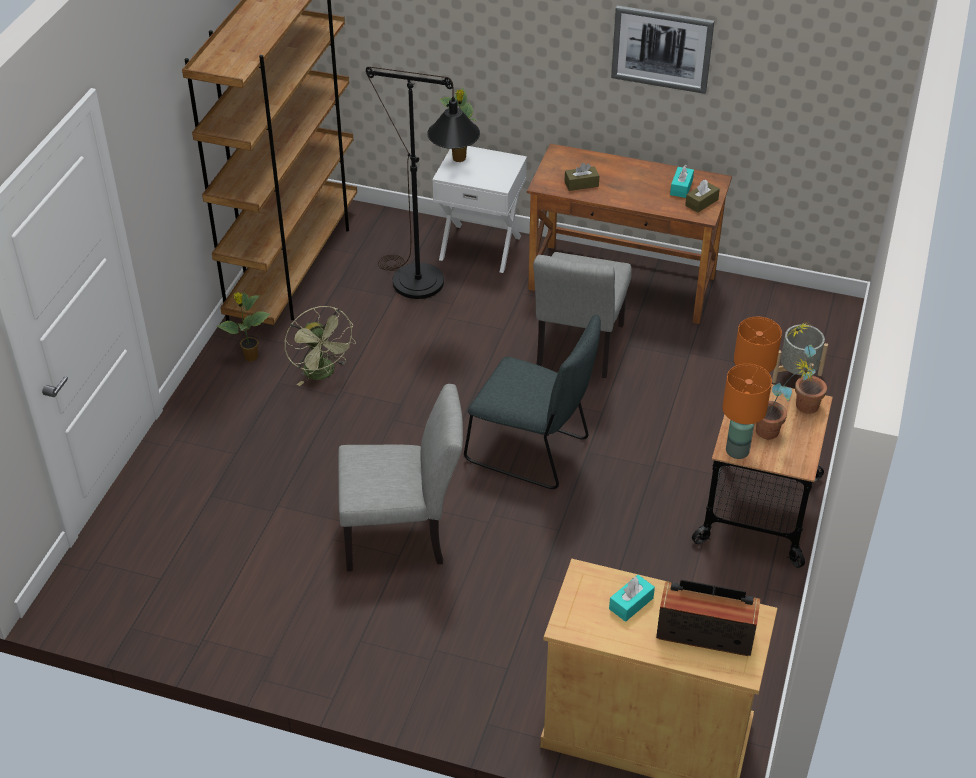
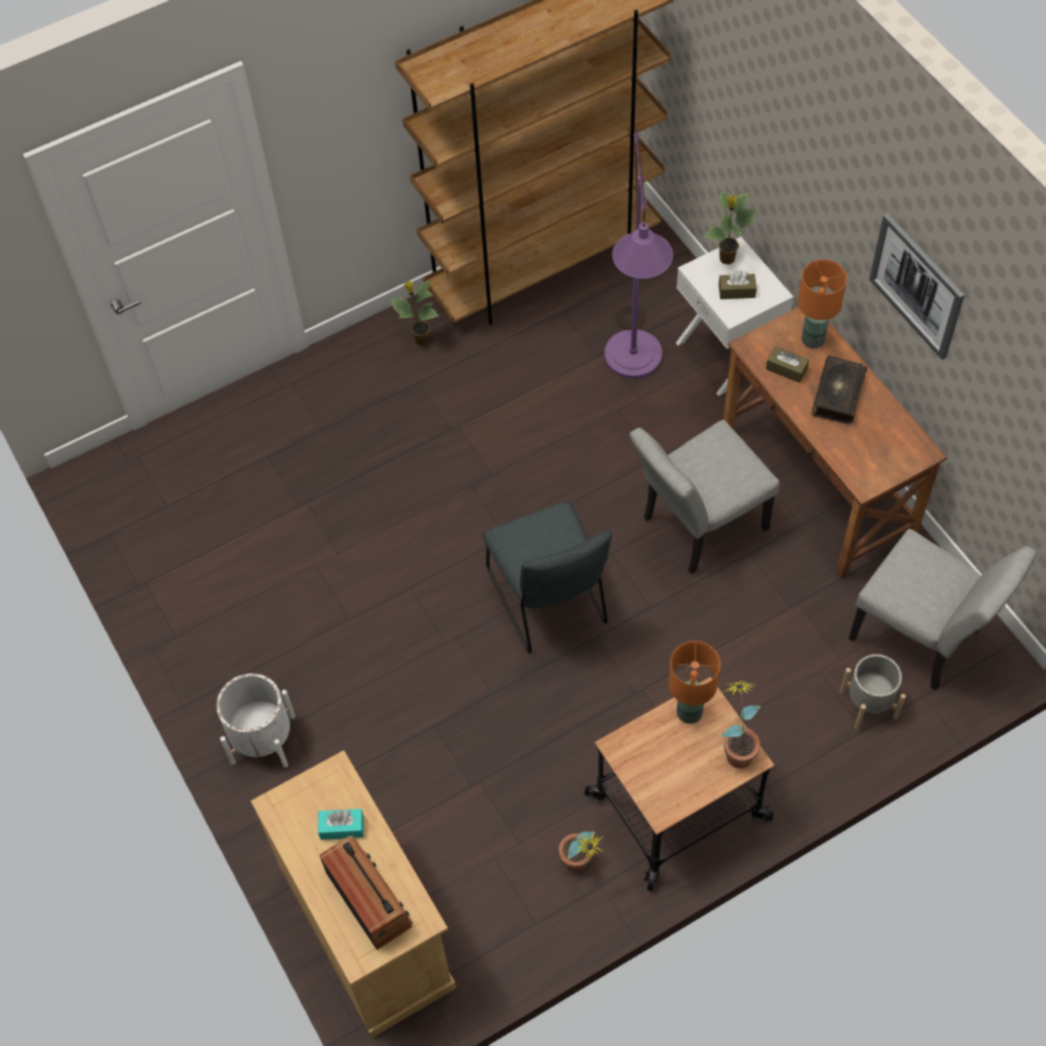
camera: 45 degrees right, 15 degrees up
(323, 373) = (461, 398): green fan -> none
(404, 536) = (369, 604): grey chair -> grey chair (923, 640)
(424, 675) = (263, 739): none -> white planter
(428, 289) = (633, 369): black floor lamp -> purple floor lamp
(629, 181) = (836, 395): none -> book
(681, 187) = (878, 437): turquoise tissue box -> none
(701, 202) = (878, 468): brown tissue box -> brown tissue box (736, 291)
(738, 451) = (624, 753): orange table lamp -> orange table lamp (813, 340)
(775, 433) = (677, 760): potted plant -> potted plant (580, 867)

